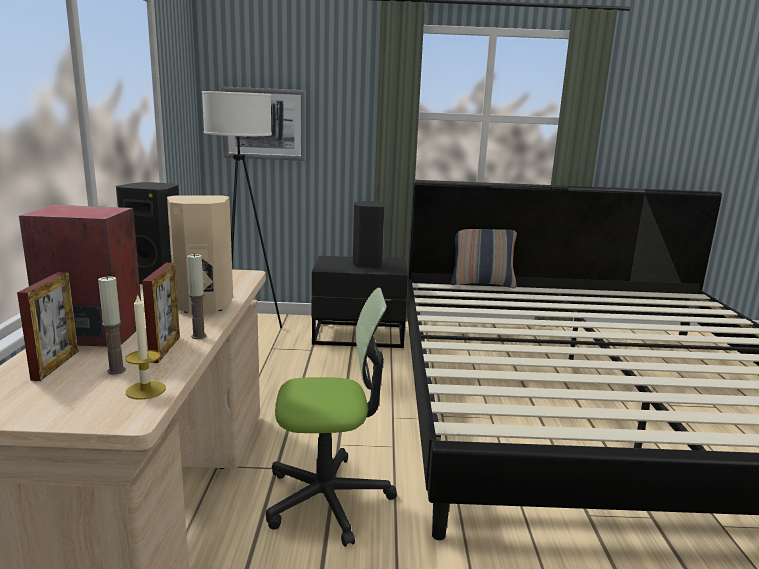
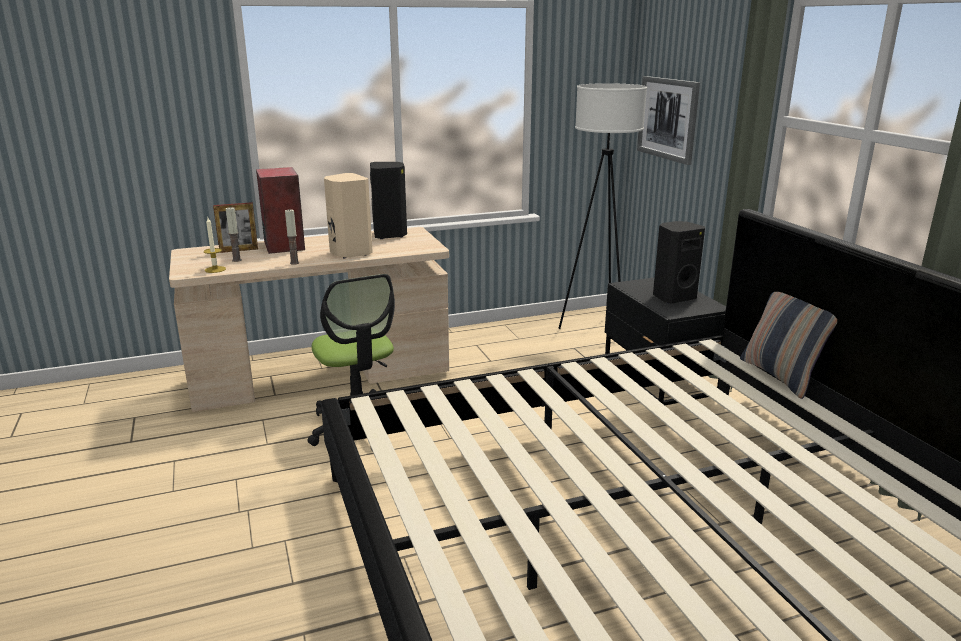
camera: 70 degrees right, 5 degrees up
(165, 349) = (270, 261): picture frame -> none

